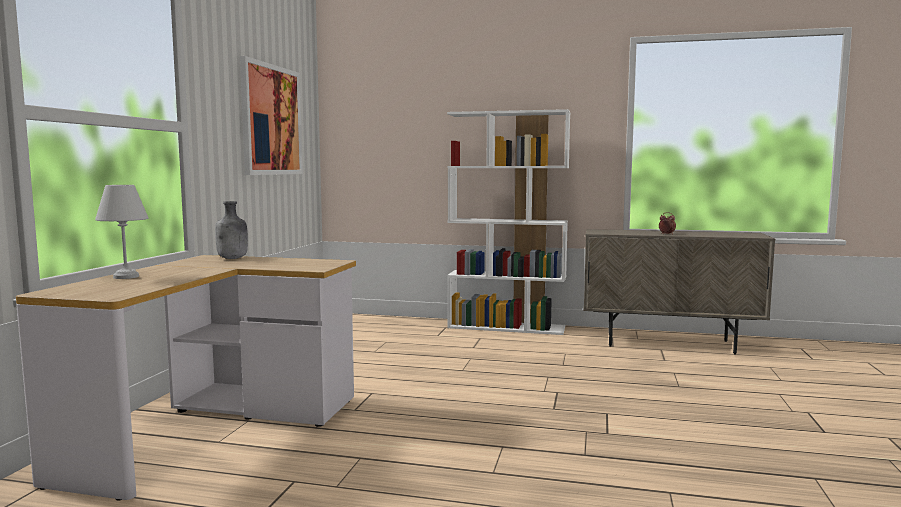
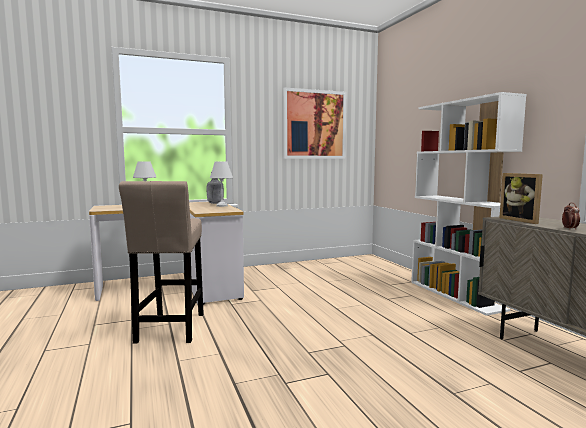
camera: 55 degrees right, 0 degrees up
(271, 259) = (222, 206): none -> white table lamp
(384, 460) = (170, 330): none -> beige stool
(616, 232) = (521, 220): none -> picture frame

